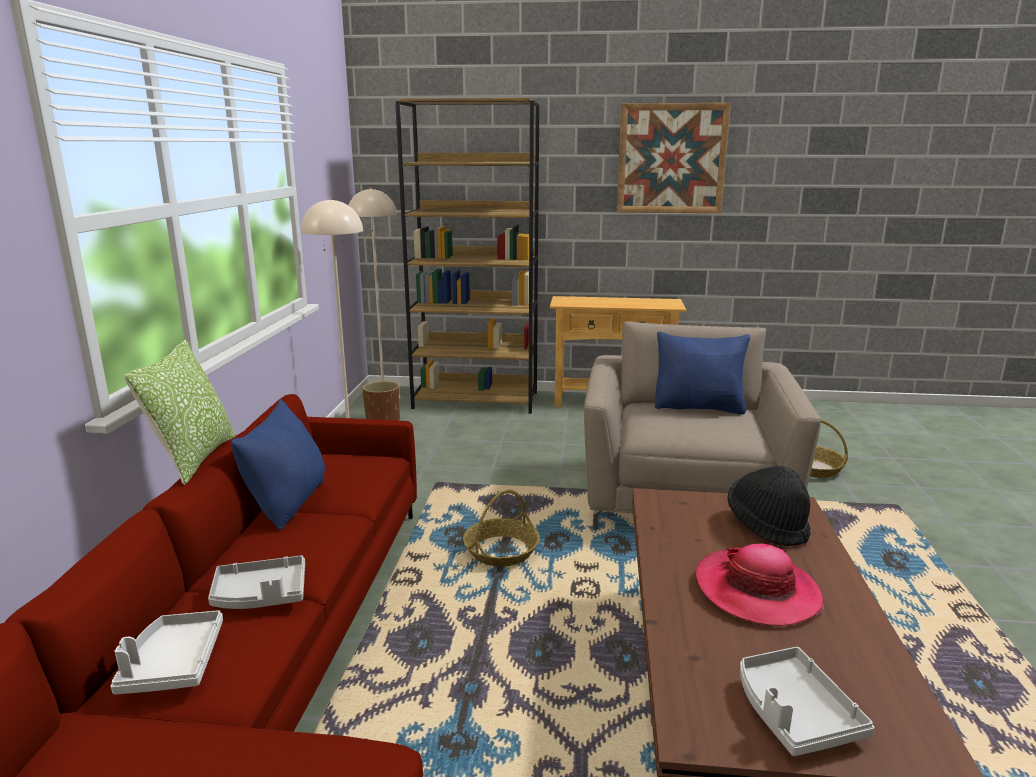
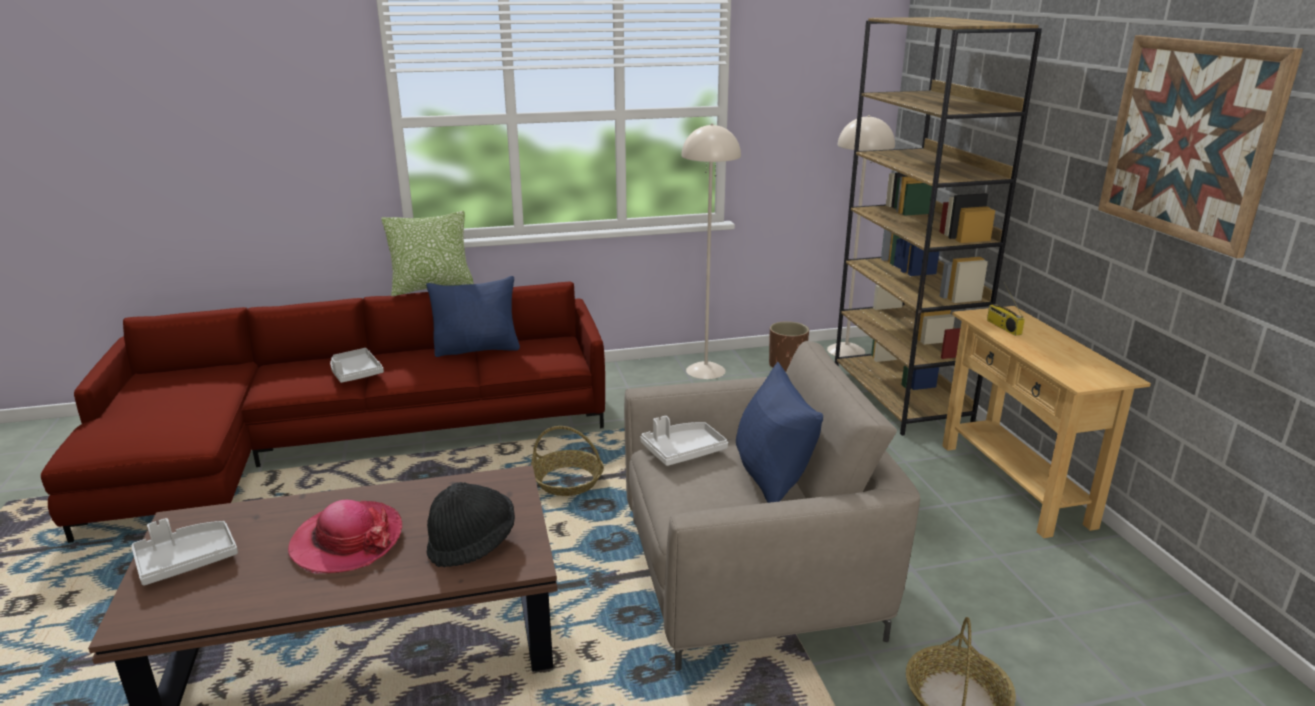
camera: 70 degrees right, 5 degrees up
(173, 664) = (287, 371): white tray -> white tray (683, 451)
(586, 303) = (1002, 327): none -> radio

